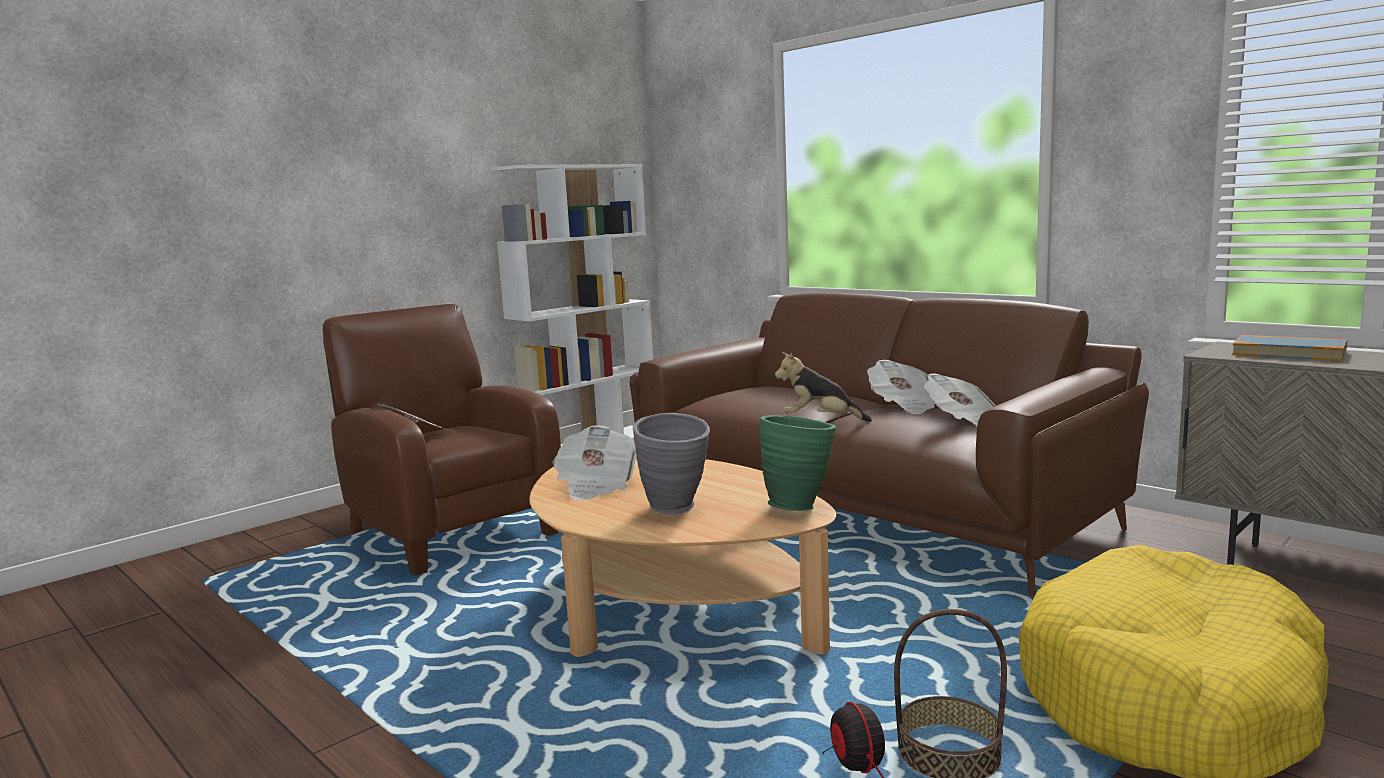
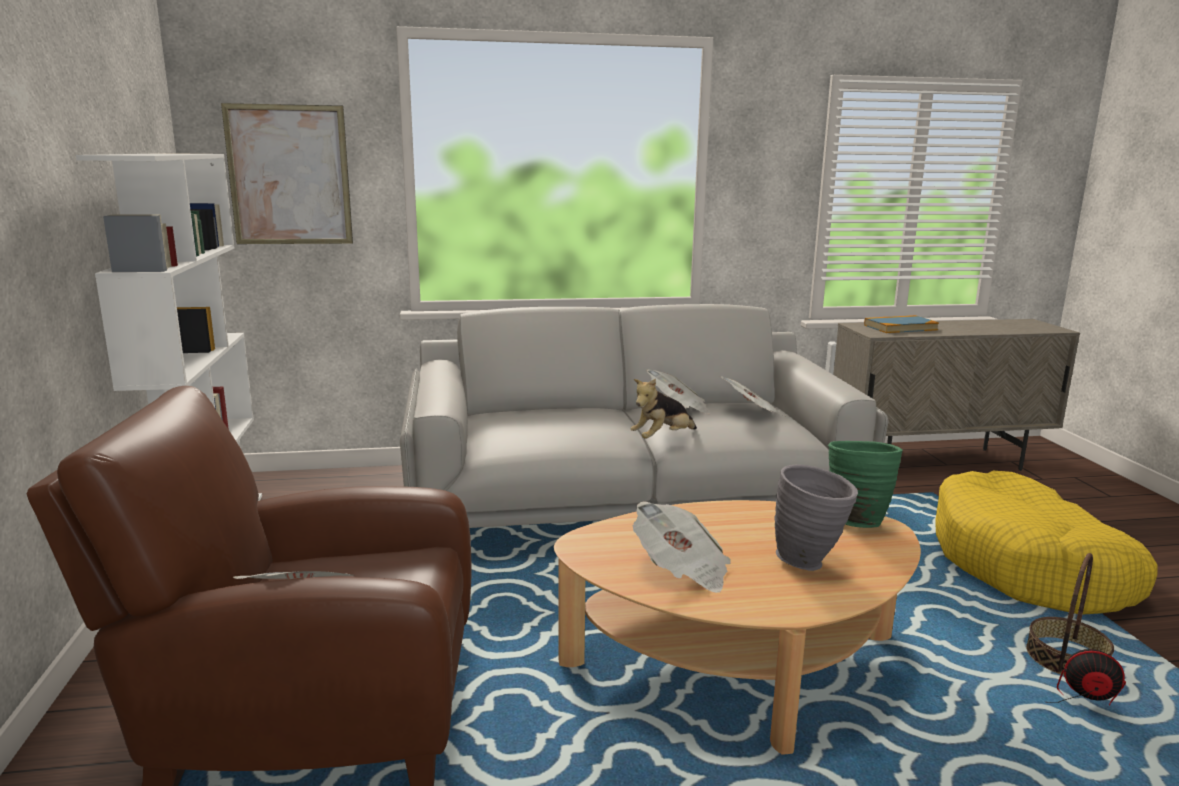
camera: 55 degrees left, 5 degrees up
(707, 178) = (289, 175): none -> picture
(868, 505) = (630, 504): brown sofa -> grey sofa

